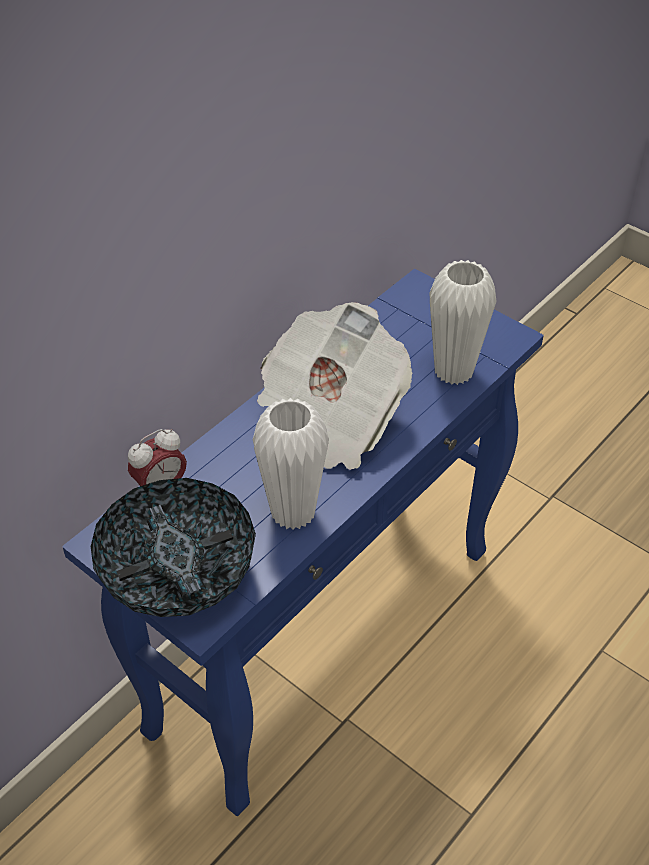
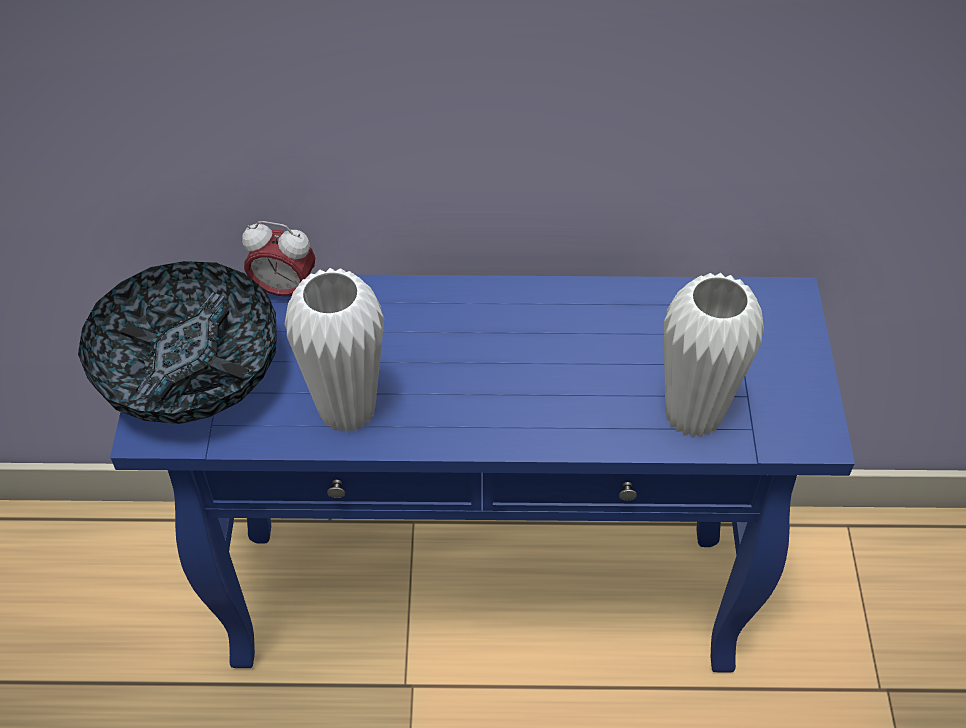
camera: 50 degrees right, 5 degrees up
(326, 420) = (499, 354): newspaper -> none

